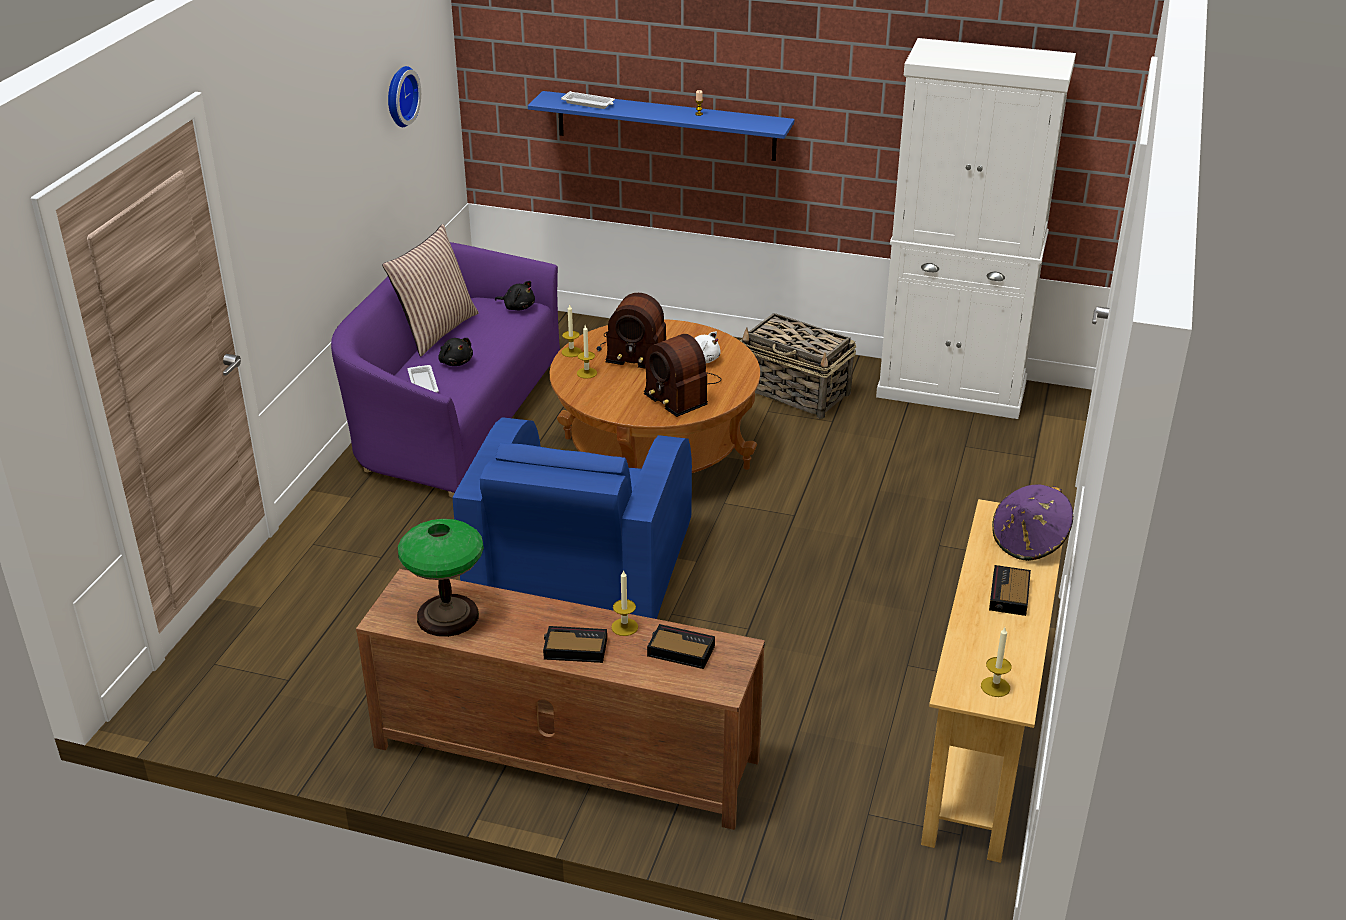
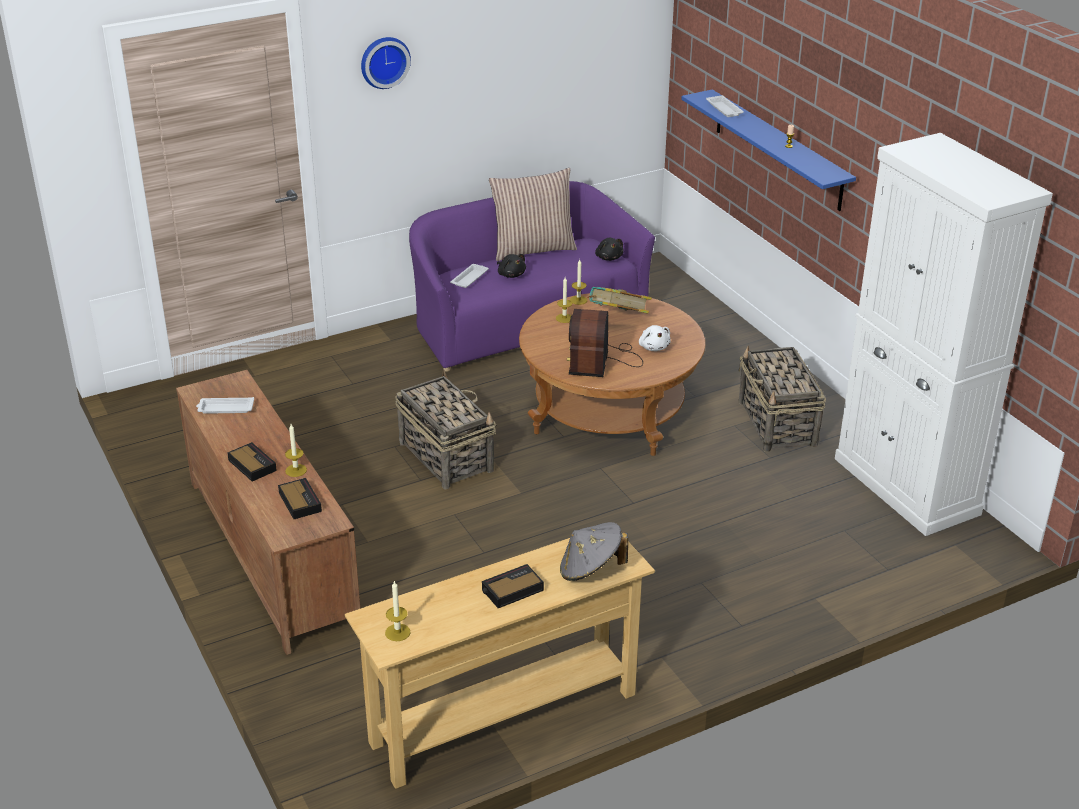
camera: 45 degrees right, 0 degrees up
(399, 96) = (569, 55): wall clock -> wall clock (384, 61)
(448, 616) = (225, 408): table lamp -> white tray
(455, 362) = (511, 274): black plush toy -> black plush toy turned 45 degrees counterclockwise
(580, 570) = (445, 456): blue armchair -> basket
(631, 351) = (618, 318): radio -> book
(1029, 542) = (590, 570): purple hat -> grey hat

